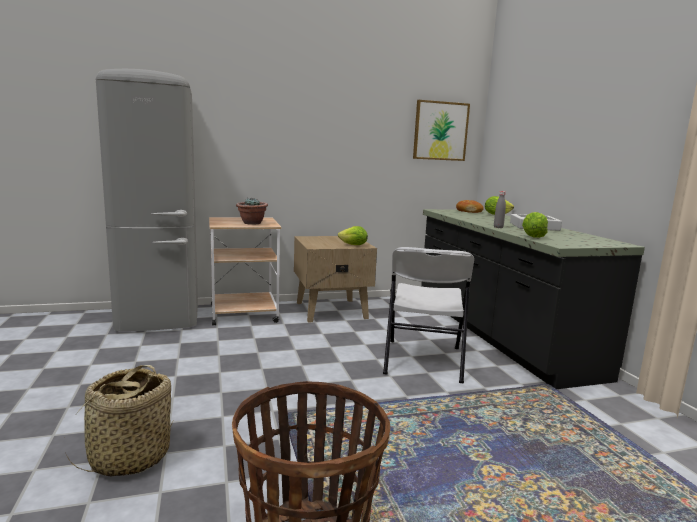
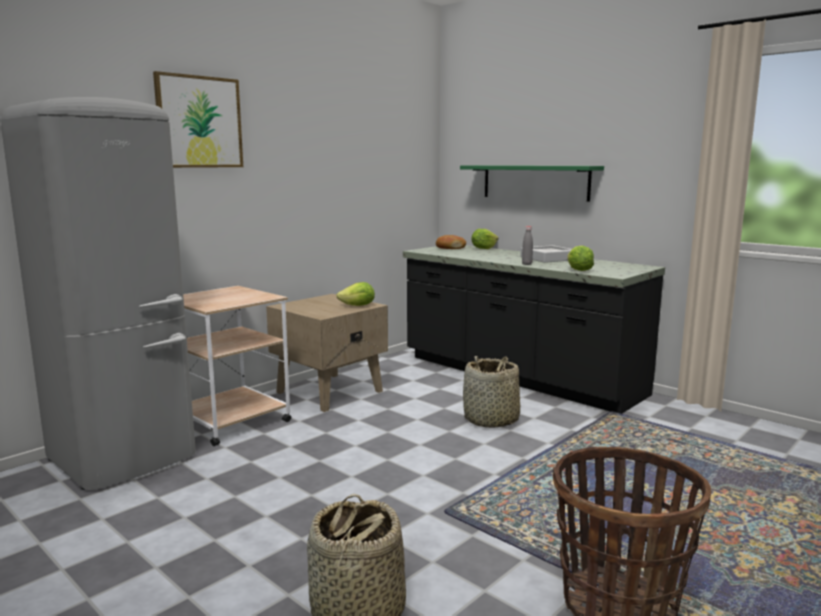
camera: 30 degrees left, 0 degrees up
(252, 223) = (241, 298): potted plant -> none
(423, 360) = (491, 420): white chair -> basket
(440, 131) = (402, 157): picture -> picture (199, 122)
(546, 155) = (535, 182): none -> green shelf

